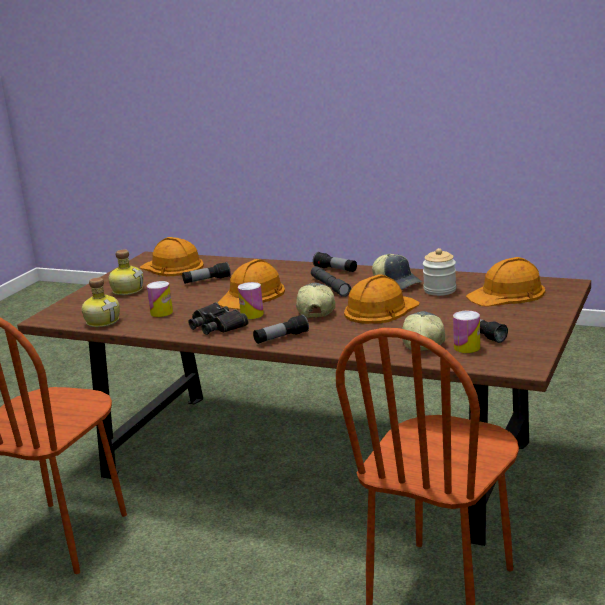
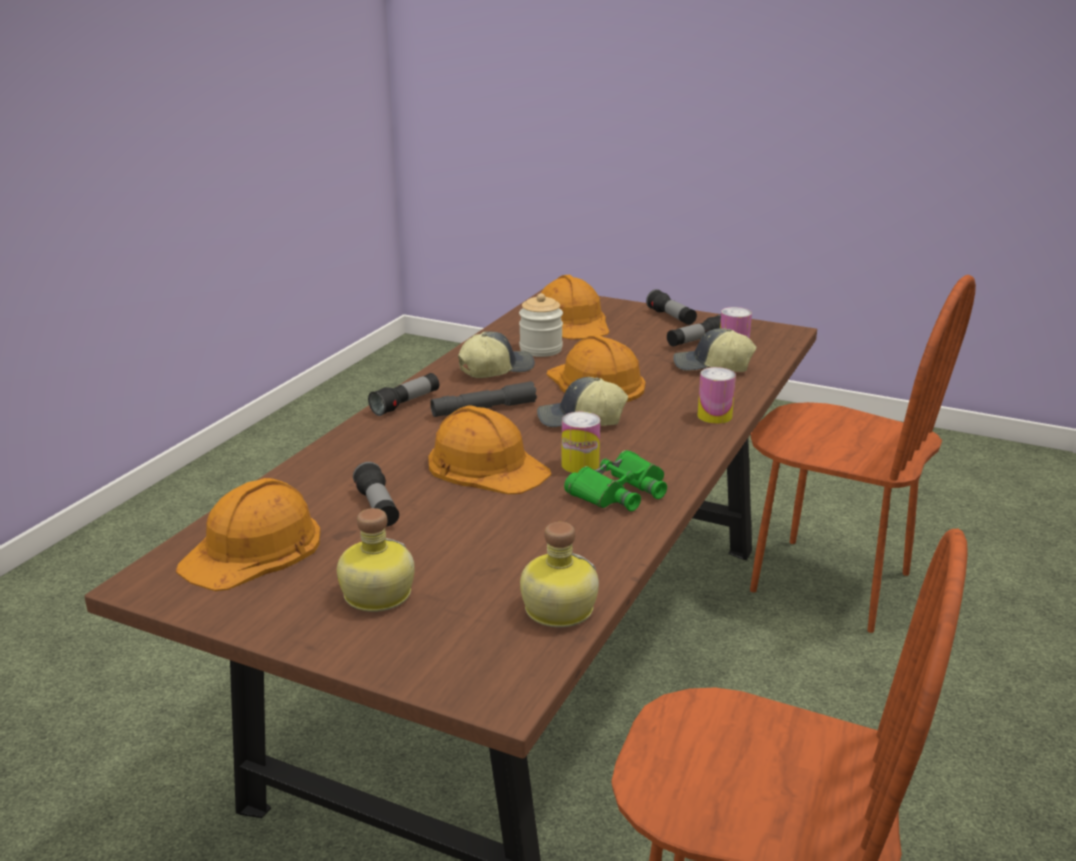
camera: 90 degrees left, 5 degrees up
(161, 313) = (535, 545): can -> can (714, 416)
(217, 325) = (619, 491): black binoculars -> green binoculars
(281, 338) = (684, 444): flashlight -> flashlight (671, 317)

